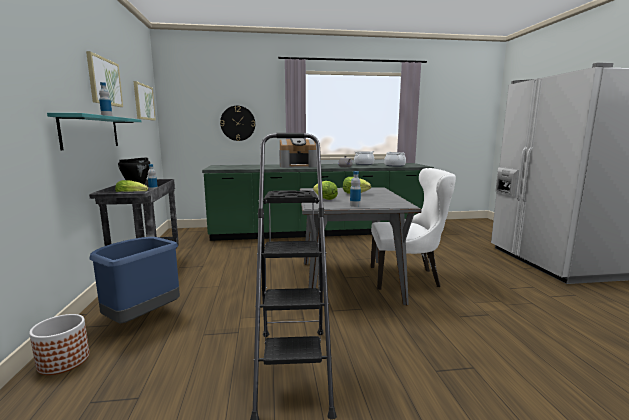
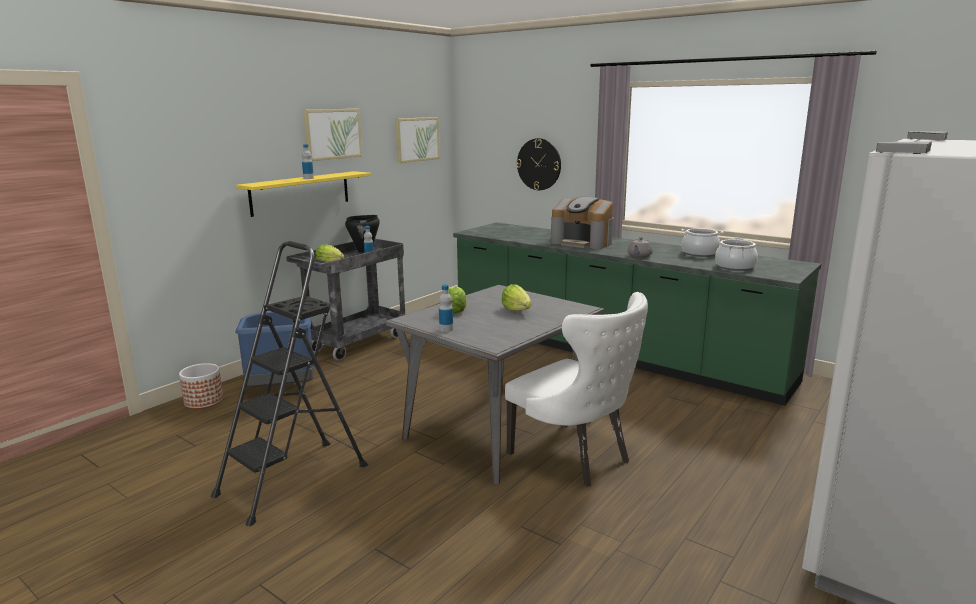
camera: 45 degrees right, 5 degrees up
(91, 132) = (301, 193): turquoise shelf -> yellow shelf

